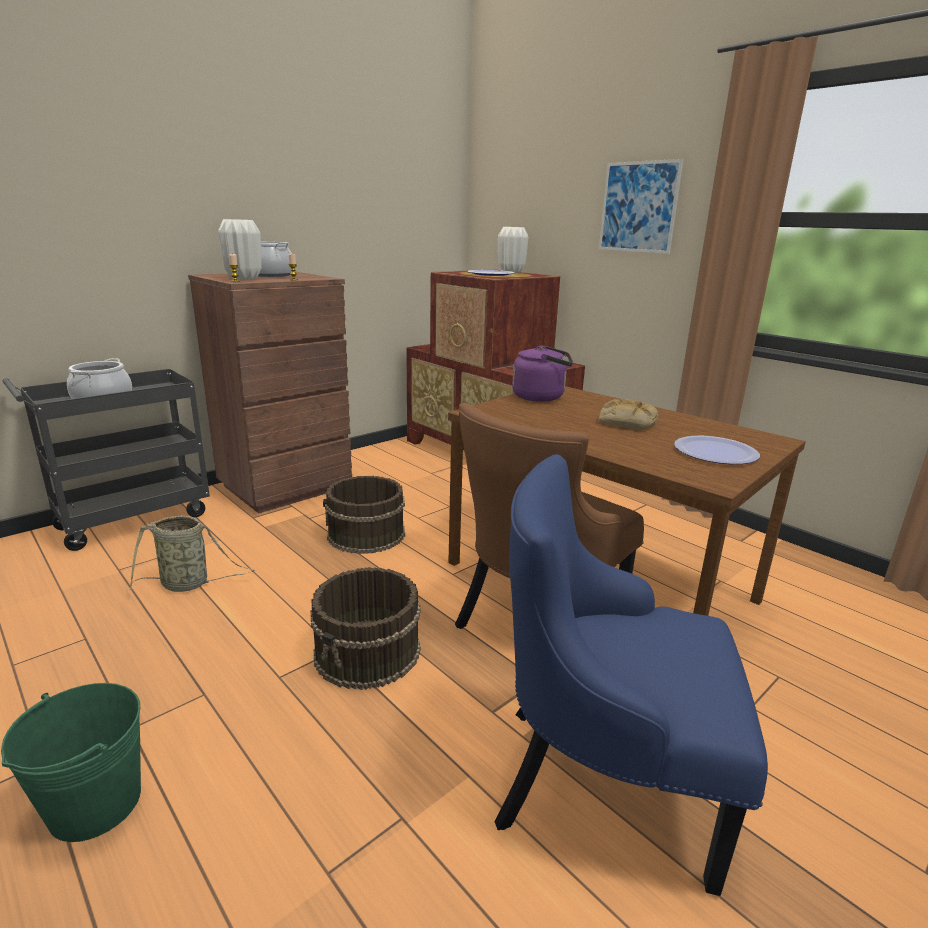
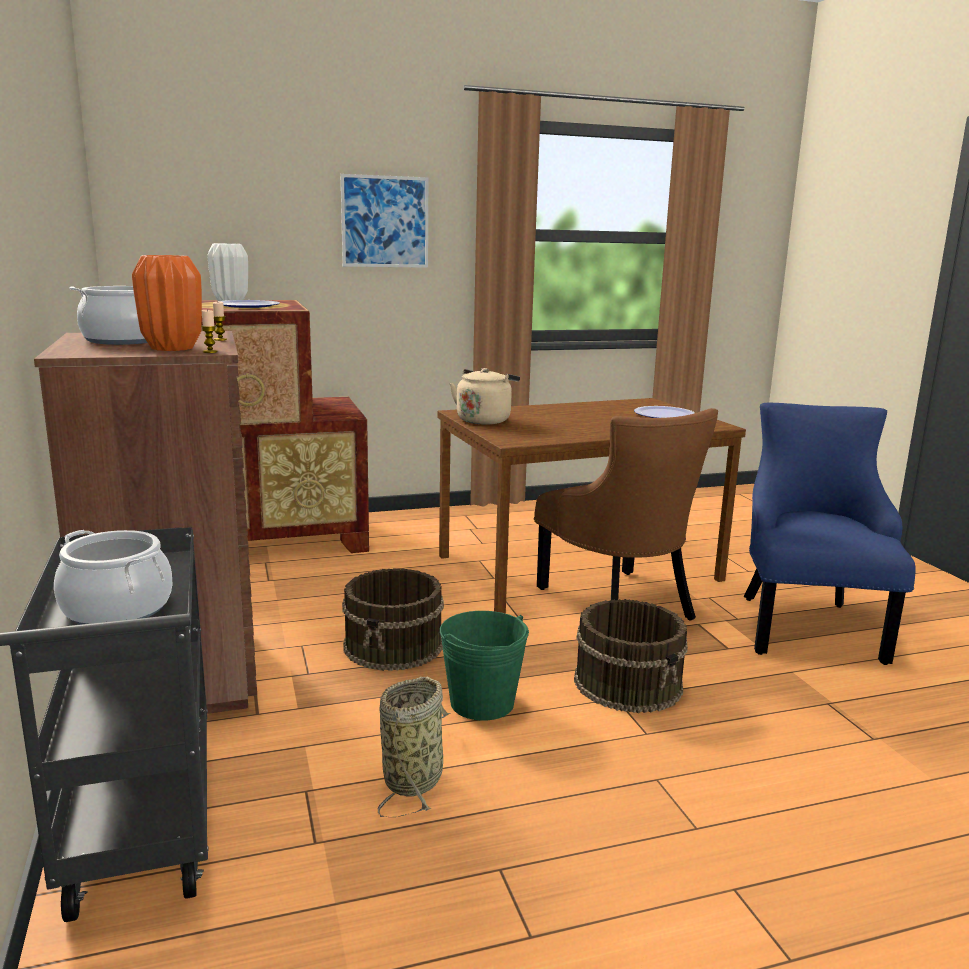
camera: 65 degrees left, 5 degrees down
(95, 803) = (797, 849): green bucket -> green bucket (482, 703)
(244, 279) = (171, 348): white vase -> orange vase
(541, 397) = (484, 420): purple kettle -> beige kettle
(607, 785) = (808, 630): blue chair -> blue chair turned 150 degrees clockwise
(626, 422) = (581, 416): bread -> none

